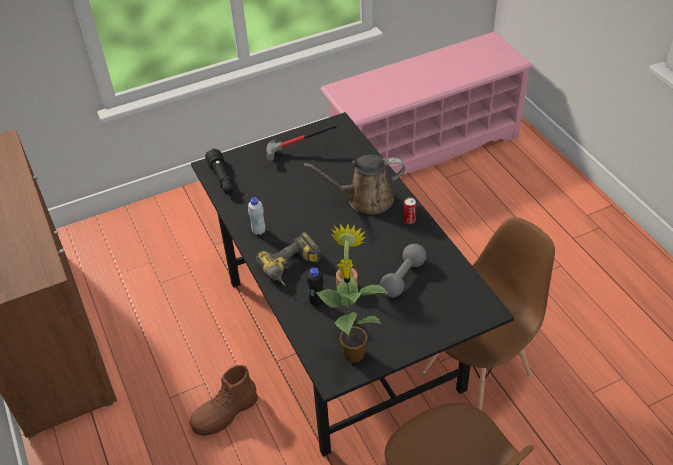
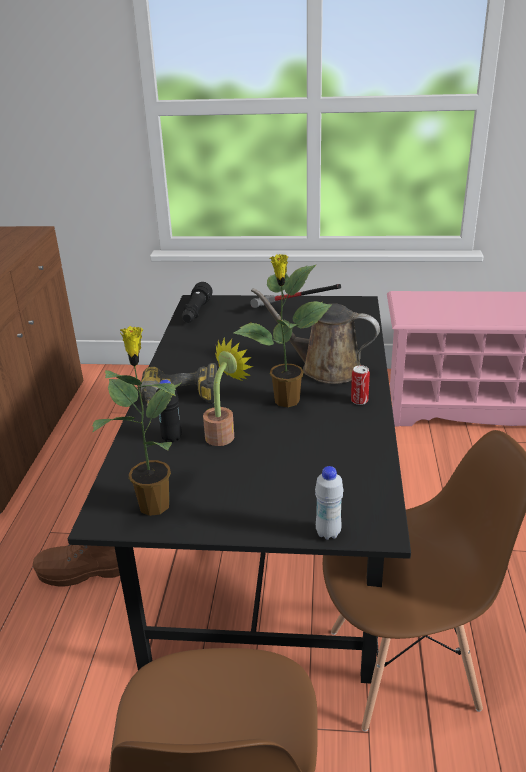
camera: 30 degrees right, 15 degrees down
(259, 231) = (183, 360): white bottle -> white bottle (328, 533)
(364, 240) = (286, 401): none -> potted plant
(403, 278) = (295, 452): grey dumbbell -> none

